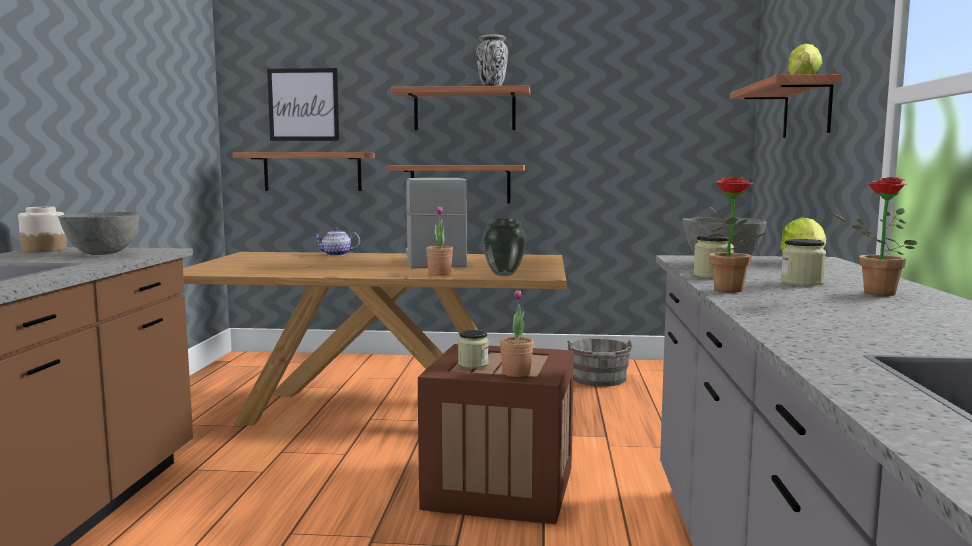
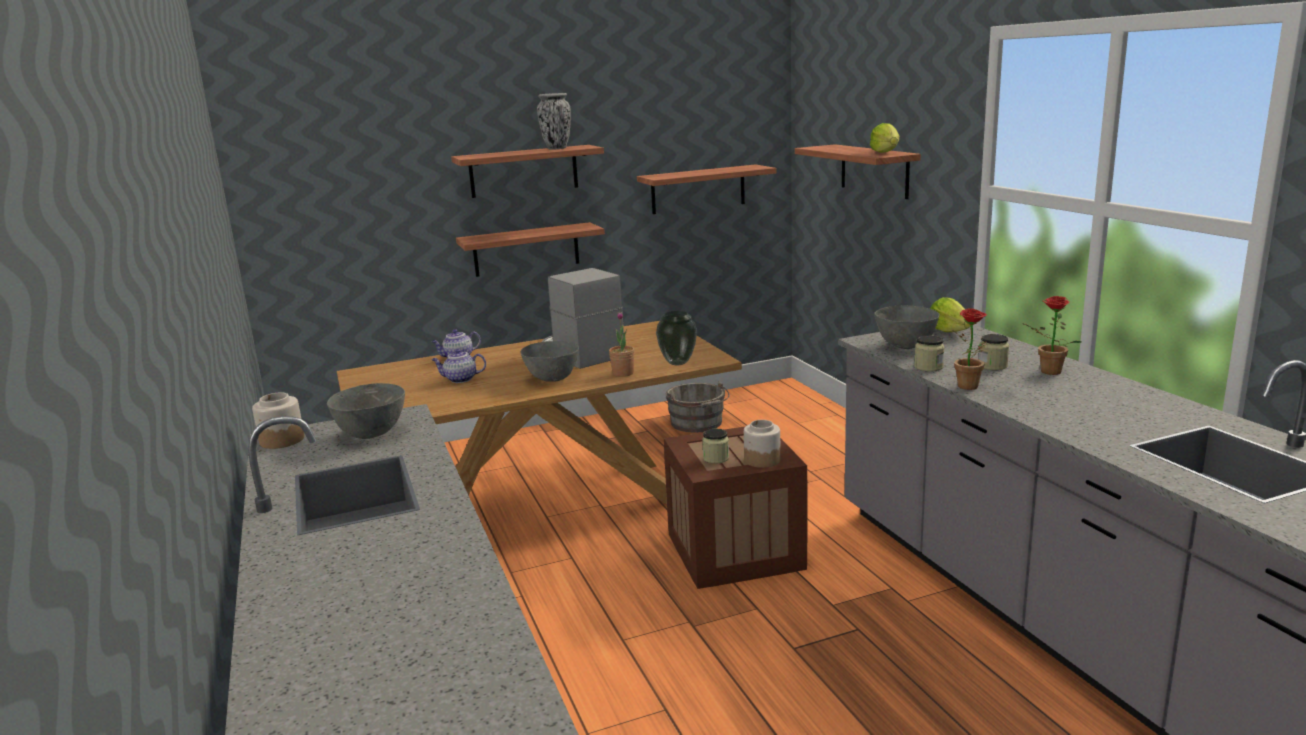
camera: 25 degrees left, 10 degrees up
(303, 104) = (338, 181): picture -> none
(306, 263) = (460, 379): none -> teapot
(312, 171) = (358, 256): shelf -> shelf (698, 189)
(374, 270) = (553, 379): none -> grey bowl
(516, 373) = (762, 460): potted plant -> jar

